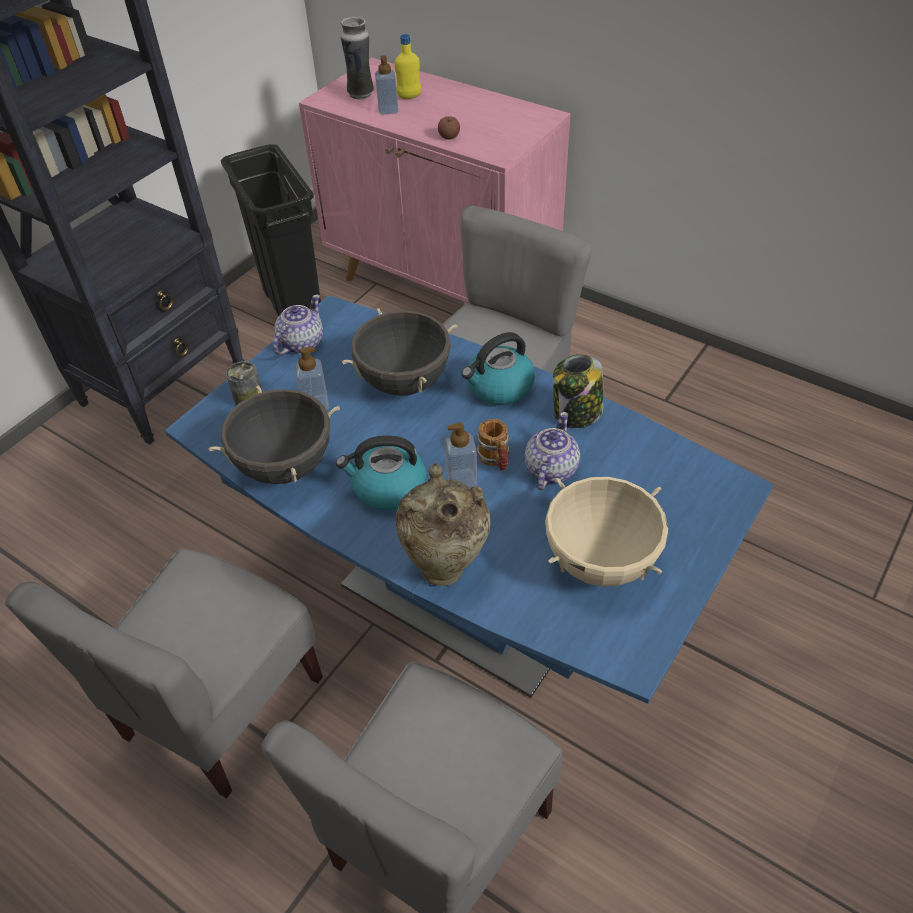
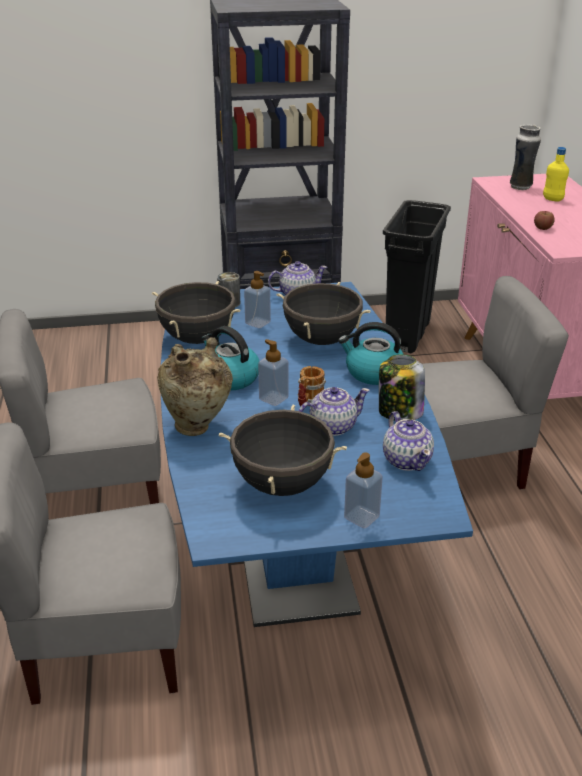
camera: 45 degrees right, 15 degrees down
(388, 110) = (524, 200): soap dispenser -> soap dispenser (361, 517)
(601, 561) = (282, 484): beige cooking pot -> black cooking pot
(648, 457) = (407, 460): none -> teapot

